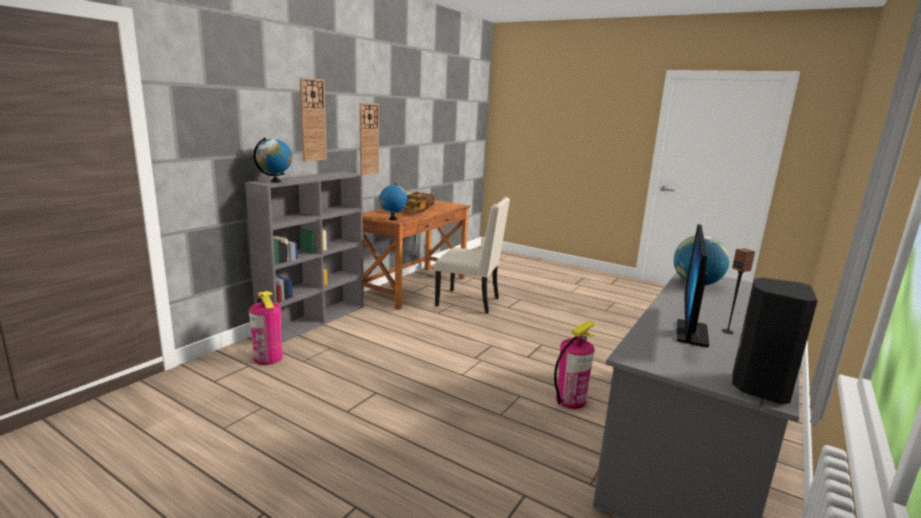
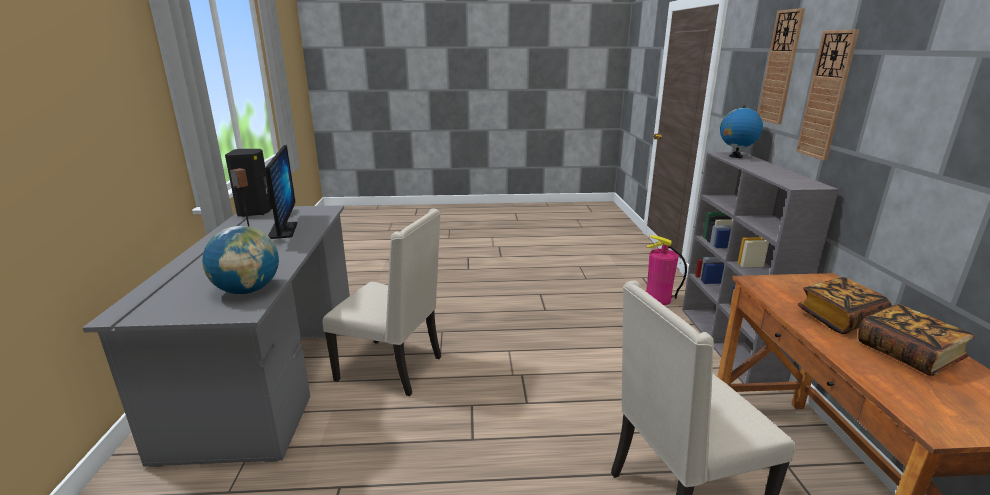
camera: 145 degrees right, 5 degrees up
(368, 139) = (922, 152): wall clock -> wall clock (780, 67)
(393, 219) = (773, 283): globe -> none
(570, 400) = (393, 368): fire extinguisher -> beige chair

